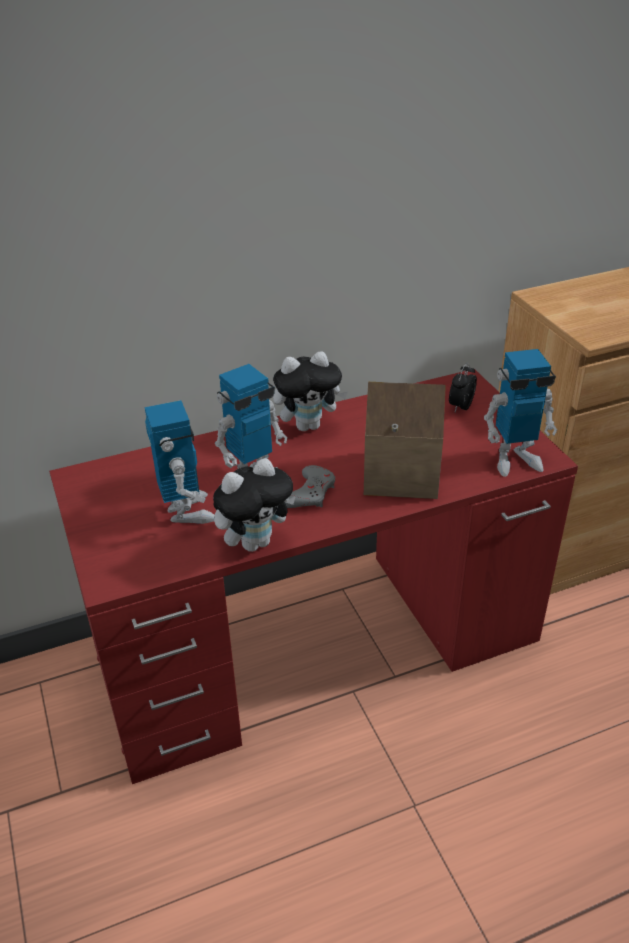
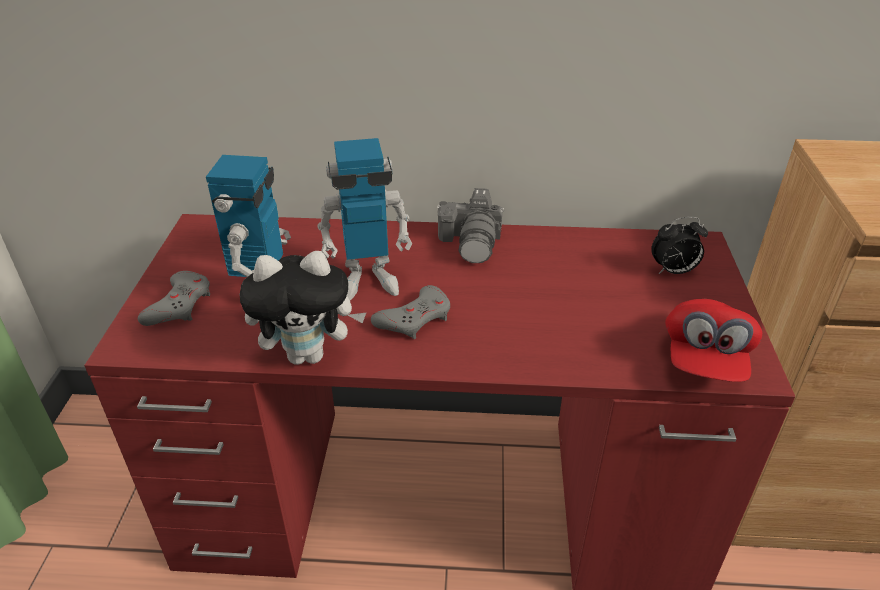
camera: 25 degrees right, 0 degrees up
(121, 540) = (179, 305): none -> grey game controller
(308, 425) = (472, 242): plush toy -> camera
(400, 471) = (540, 326): toy house -> none
(460, 407) = (673, 271): alarm clock -> alarm clock turned 150 degrees counterclockwise
(514, 459) = (704, 359): toy robot -> red cap

